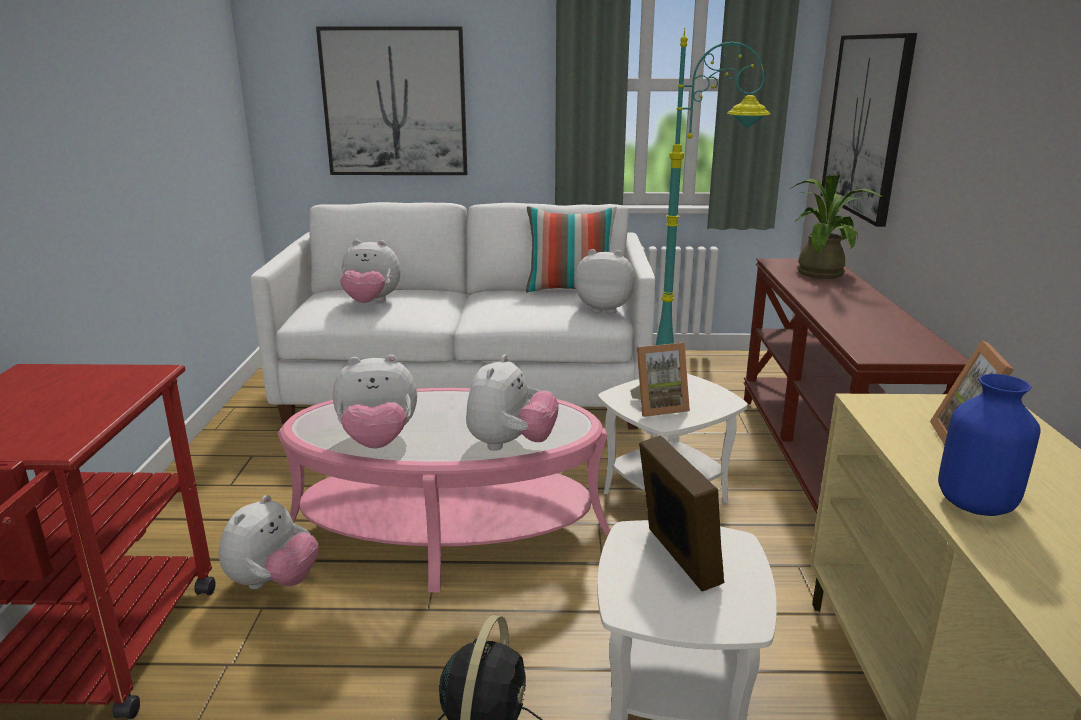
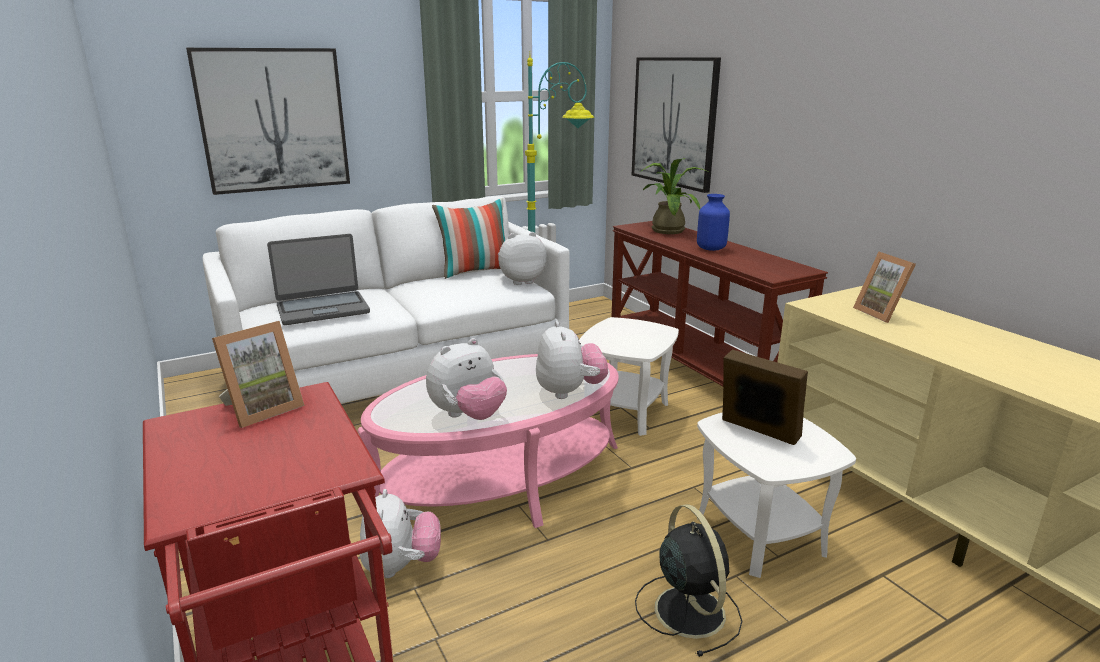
camera: 30 degrees left, 0 degrees up
(371, 303) = (322, 309): plush toy -> laptop
(658, 407) = (628, 343): picture frame -> picture frame (262, 409)
(975, 503) = (929, 344): blue vase -> blue vase (710, 248)

